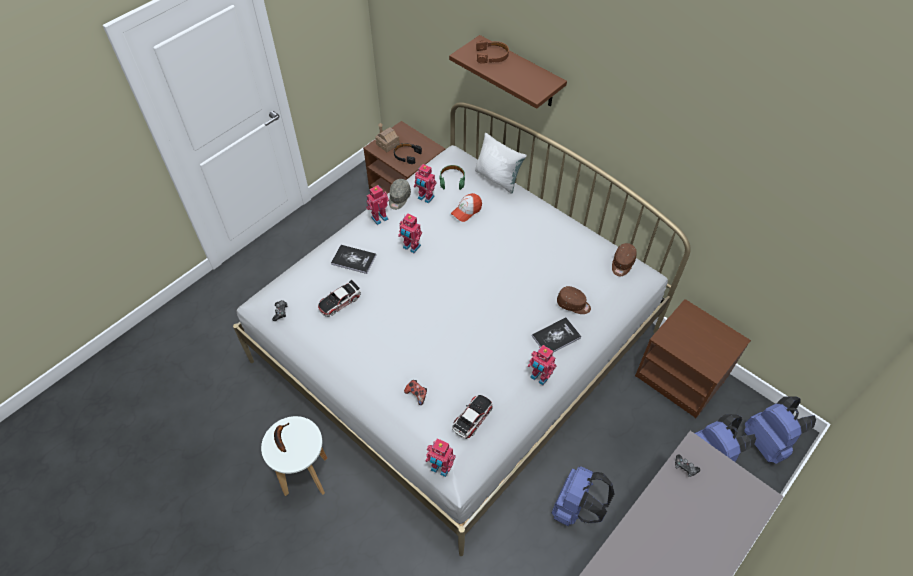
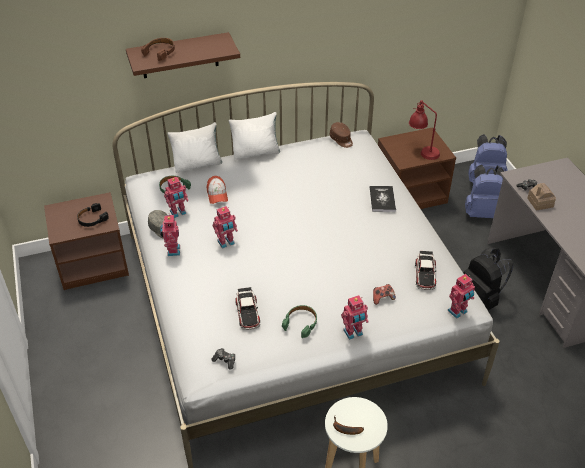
camera: 60 degrees left, 10 degrees down
(349, 345) = (301, 323): none -> green headphones
(353, 259) = (207, 285): book -> none
(387, 144) = (64, 226): toy house -> toy house (540, 202)
(472, 418) = (425, 274): toy car -> toy car turned 150 degrees counterclockwise
(539, 377) = (411, 223): toy robot -> toy robot (353, 333)
(547, 209) = (256, 152): none -> white pillow
(573, 304) = (360, 178): brown cap -> none
(575, 508) = (481, 298): blue backpack -> black backpack
(698, 347) = (422, 151): none -> red table lamp

